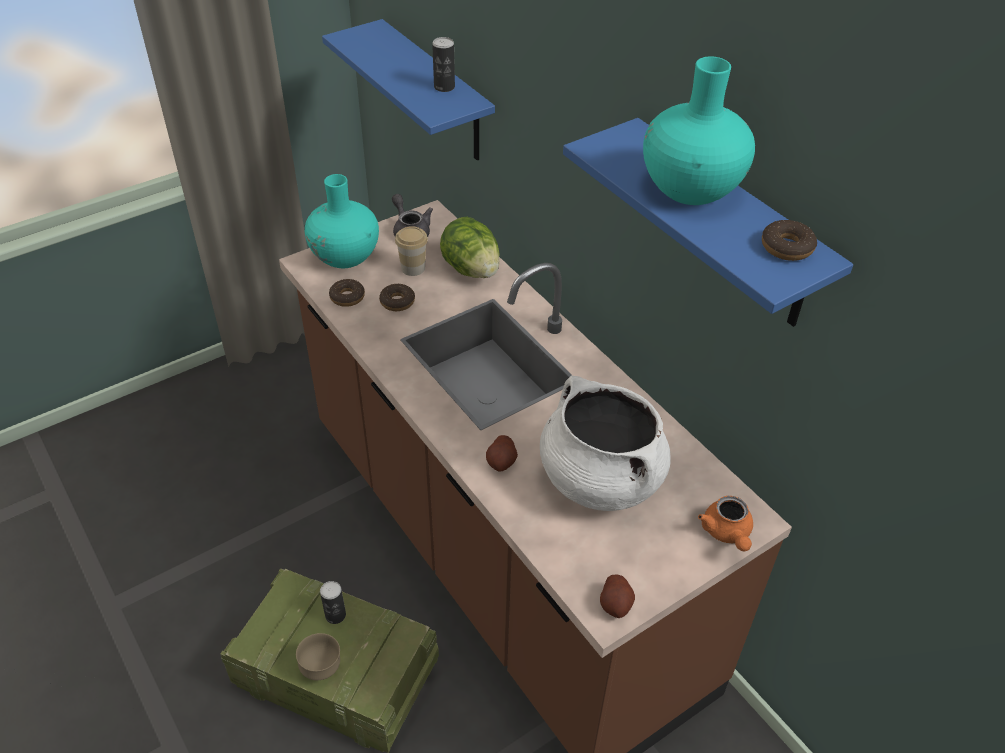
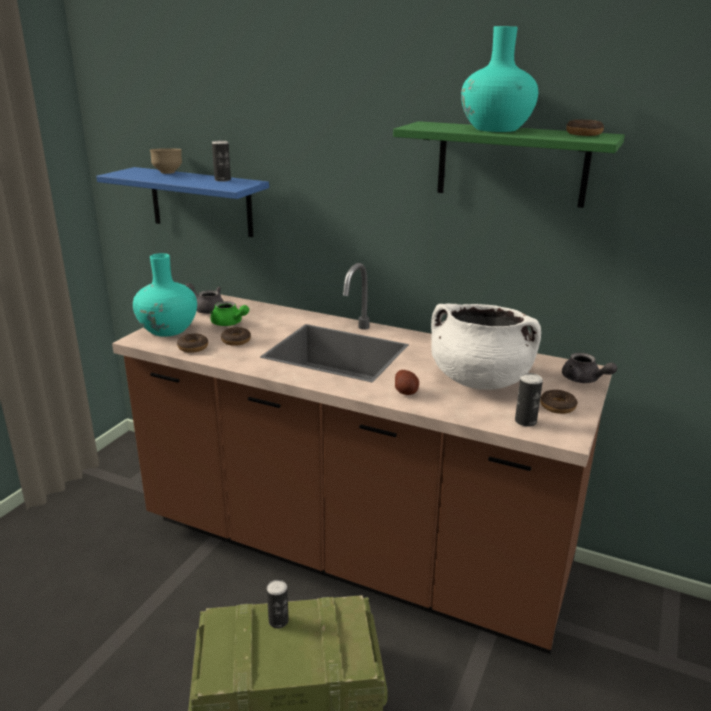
camera: 30 degrees left, 20 degrees down
(321, 668) = (297, 663): brown bowl -> brown bowl (168, 173)
(413, 268) = (229, 324): cup -> green teapot
(471, 269) = (273, 315): lettuce -> none
(586, 567) = (525, 421): none -> can
(615, 604) = (566, 431): potato -> none
(646, 562) = (557, 407): none -> donut
(727, 226) = (511, 164): blue shelf -> green shelf
(727, 533) = (584, 380): orange teapot -> grey teapot

